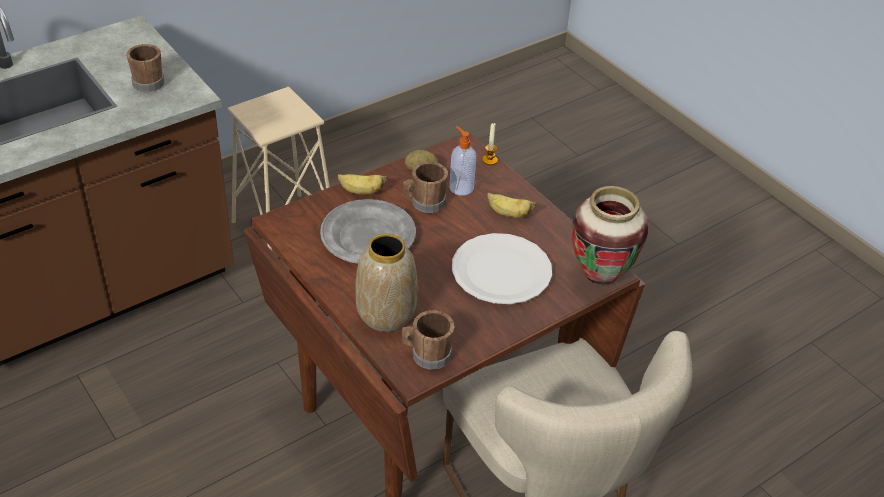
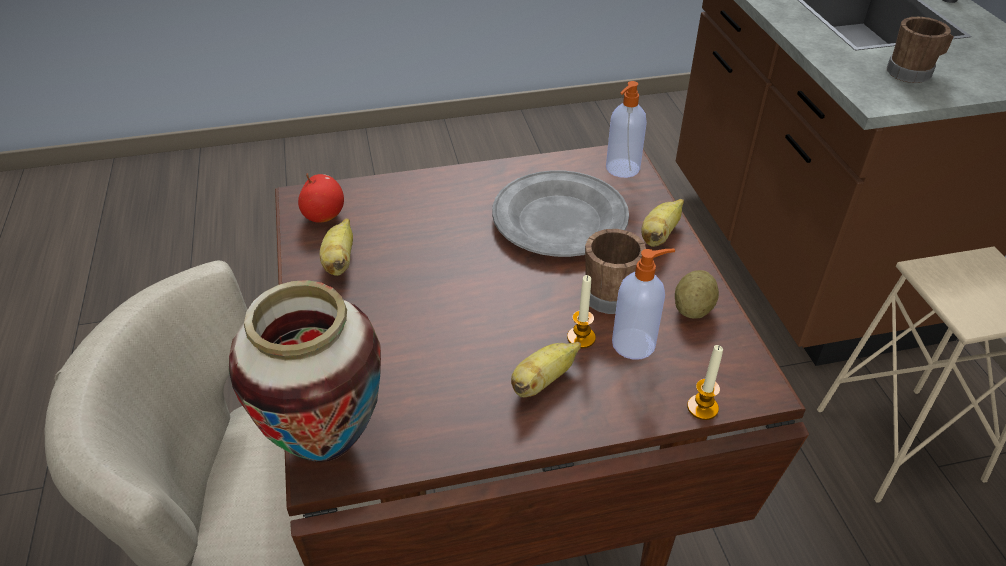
camera: 115 degrees right, 0 degrees up
(293, 219) = (622, 169): none -> soap dispenser
(385, 314) = (411, 202): vase -> none
(426, 355) = (324, 216): brown mug -> apple
(467, 327) = (340, 261): none -> banana
(469, 207) = (581, 338): none -> candle
(501, 271) = (418, 328): white plate -> none

